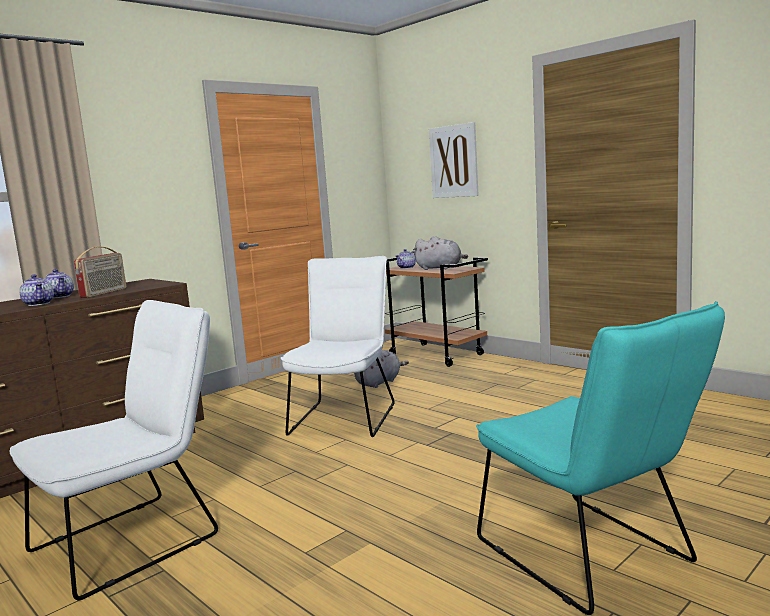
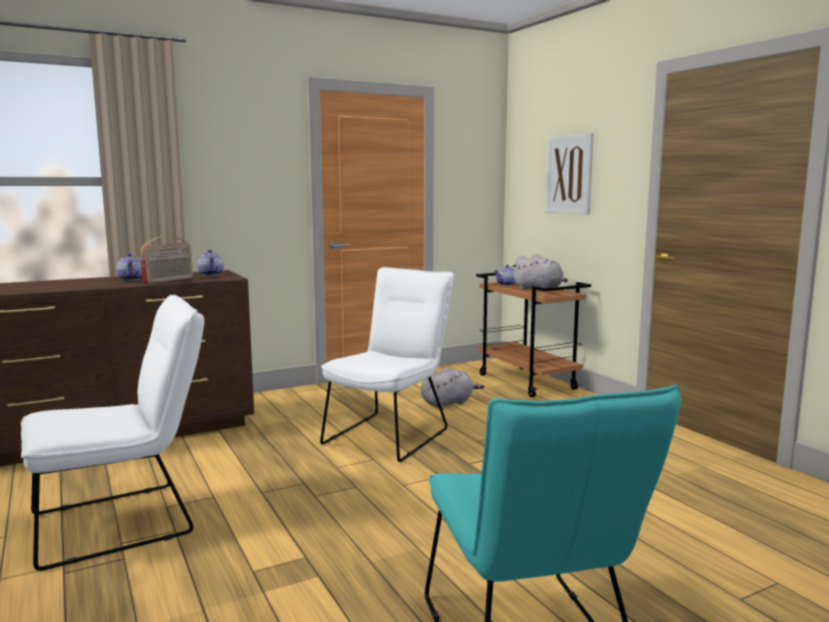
camera: 15 degrees right, 0 degrees up
(39, 304) = (105, 284): teapot -> teapot (212, 274)

